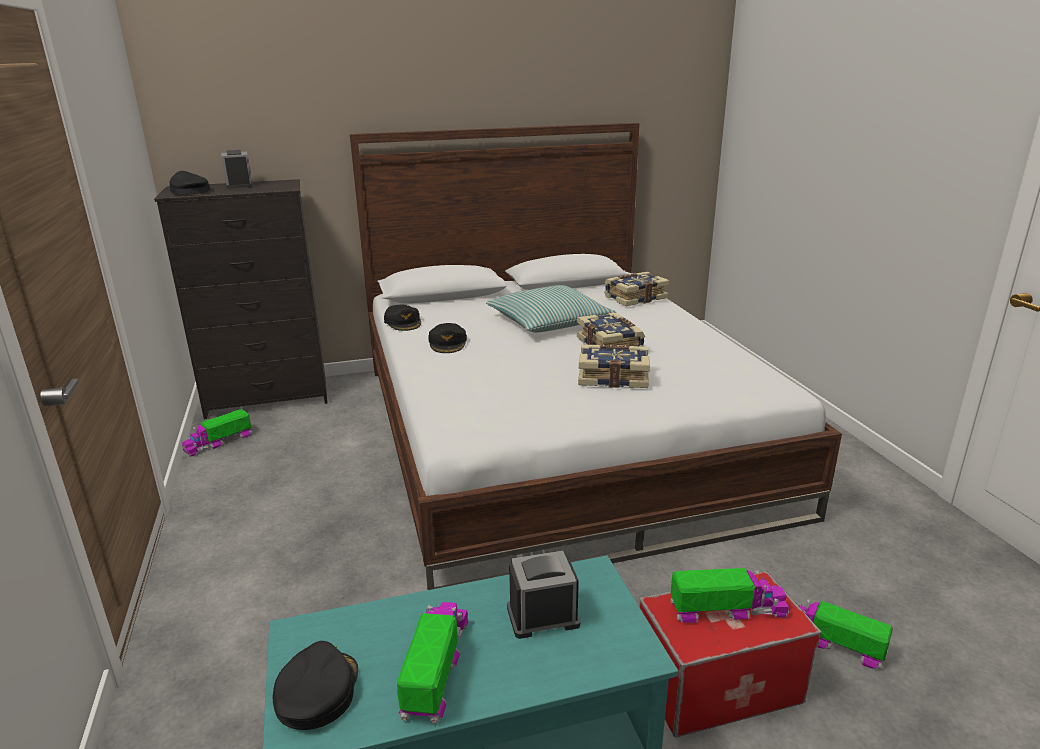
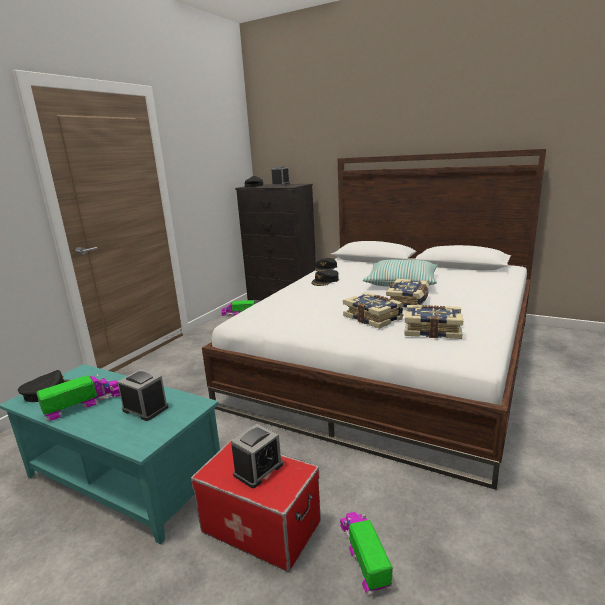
camera: 45 degrees right, 5 degrees down
(635, 298) = (489, 281): book -> book (432, 330)
(727, 609) = (258, 469): toy truck -> alarm clock

